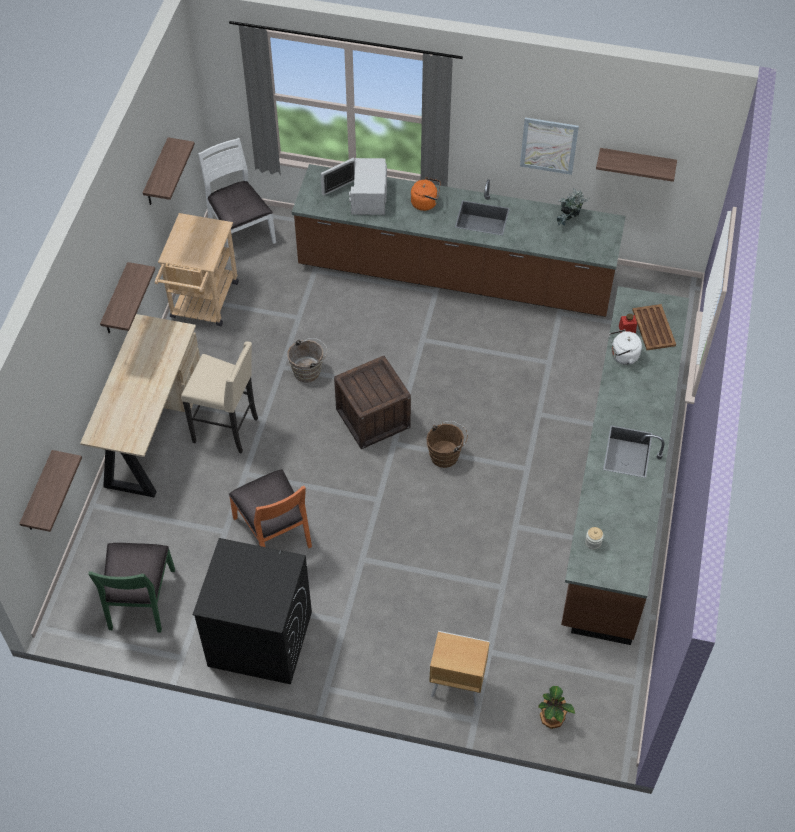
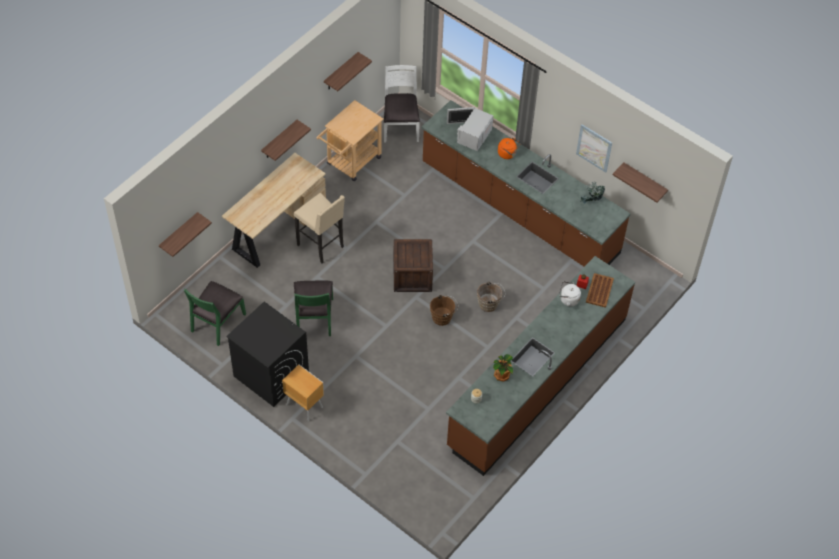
camera: 25 degrees right, 0 degrees up
(274, 531) = (314, 317): orange chair -> green chair
(309, 371) = (391, 231): brown bucket -> brown bucket (490, 304)
(456, 685) = (366, 450): brown nightstand -> brown nightstand (304, 405)
(552, 717) = (411, 493): potted plant -> potted plant (502, 375)

